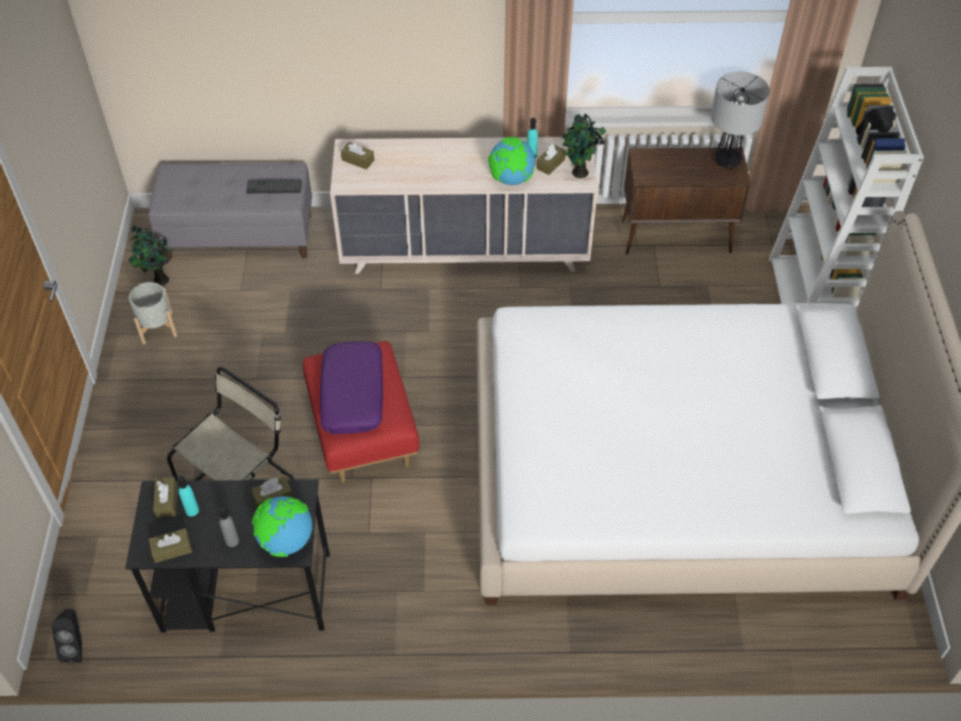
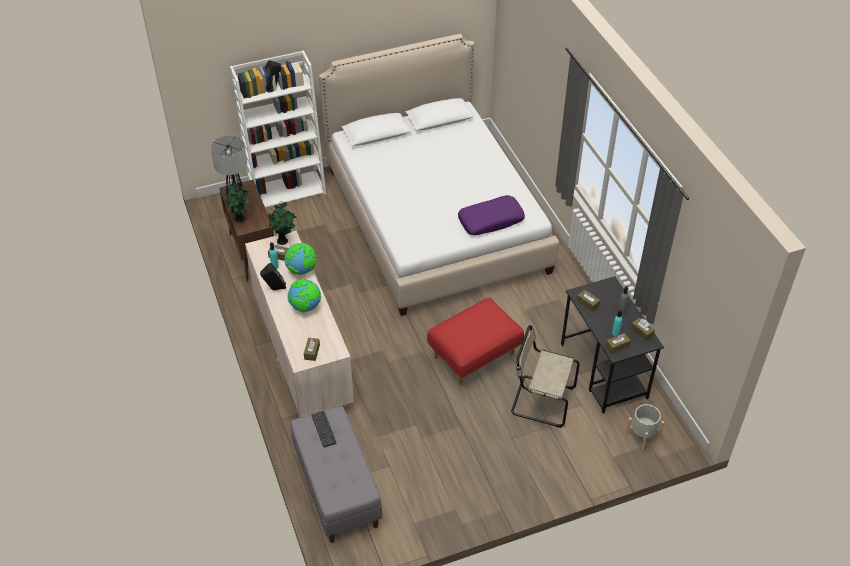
camera: 110 degrees left, 5 degrees down
(77, 647) = (680, 433): black speaker -> black speaker (274, 289)
(157, 328) = (444, 501): grey planter -> grey planter (642, 436)
(159, 280) = (400, 521): potted plant -> potted plant (240, 219)
(285, 541) = (608, 289): globe -> globe (306, 307)
(353, 394) = (480, 327): purple pillow -> purple pillow (491, 220)

